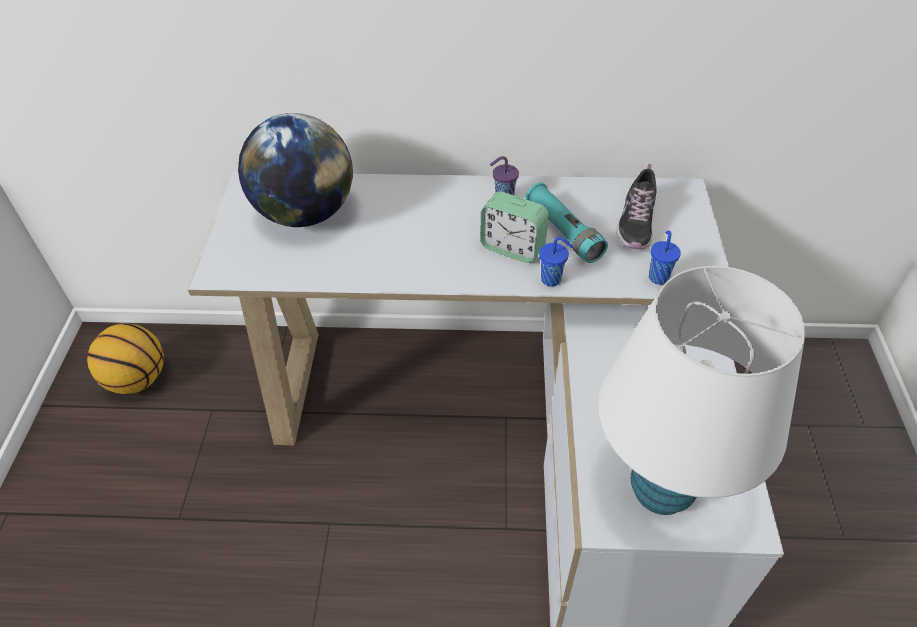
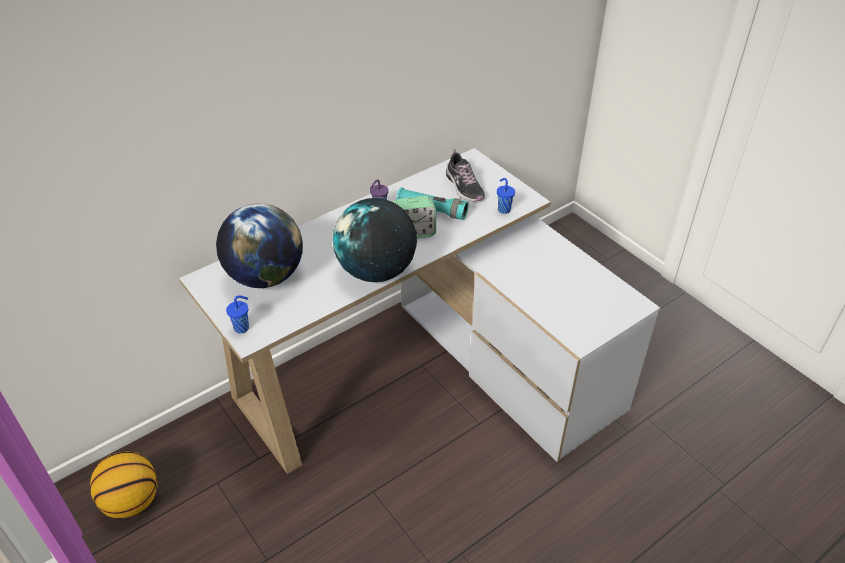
camera: 40 degrees left, 5 degrees down
(420, 271) = (376, 271): none -> globe
(552, 280) = (453, 238): blue cup -> blue cup (242, 328)
(660, 489) = (588, 313): white table lamp -> none

